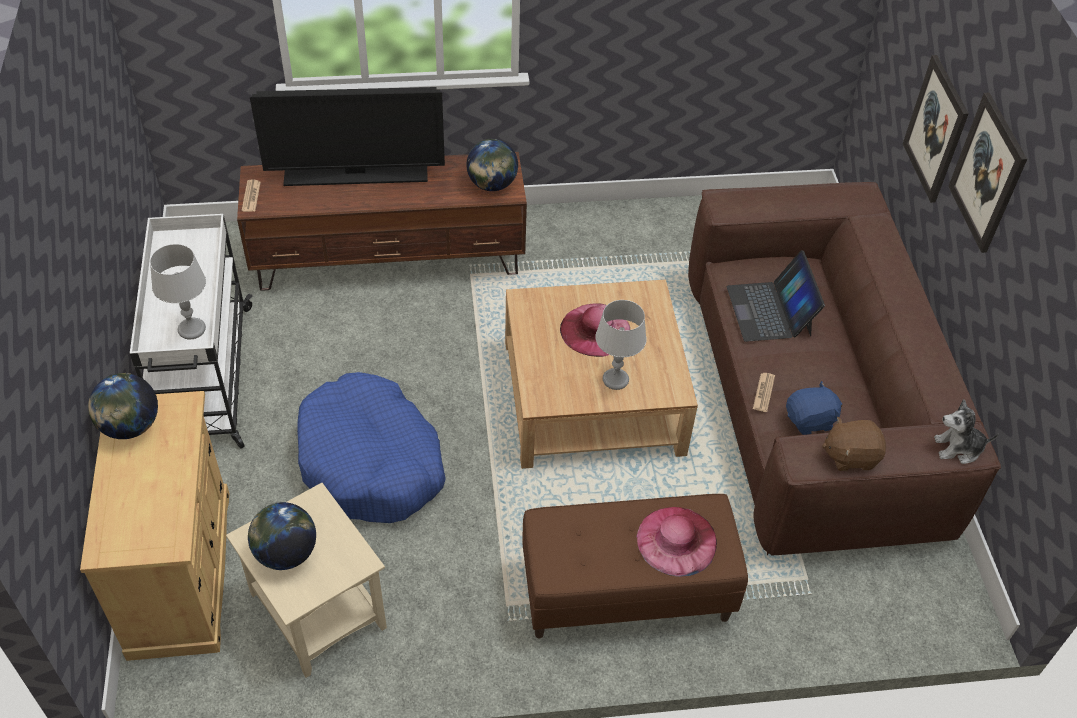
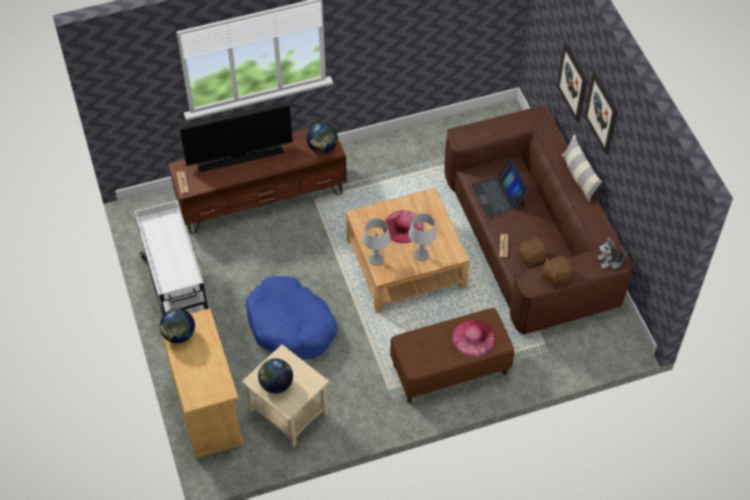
camera: 10 degrees left, 5 degrees up
(192, 329) = (184, 273): grey table lamp -> grey table lamp (376, 259)
(810, 421) = (531, 257): blue plush toy -> brown plush toy
(918, 299) = (579, 177): none -> pillow

